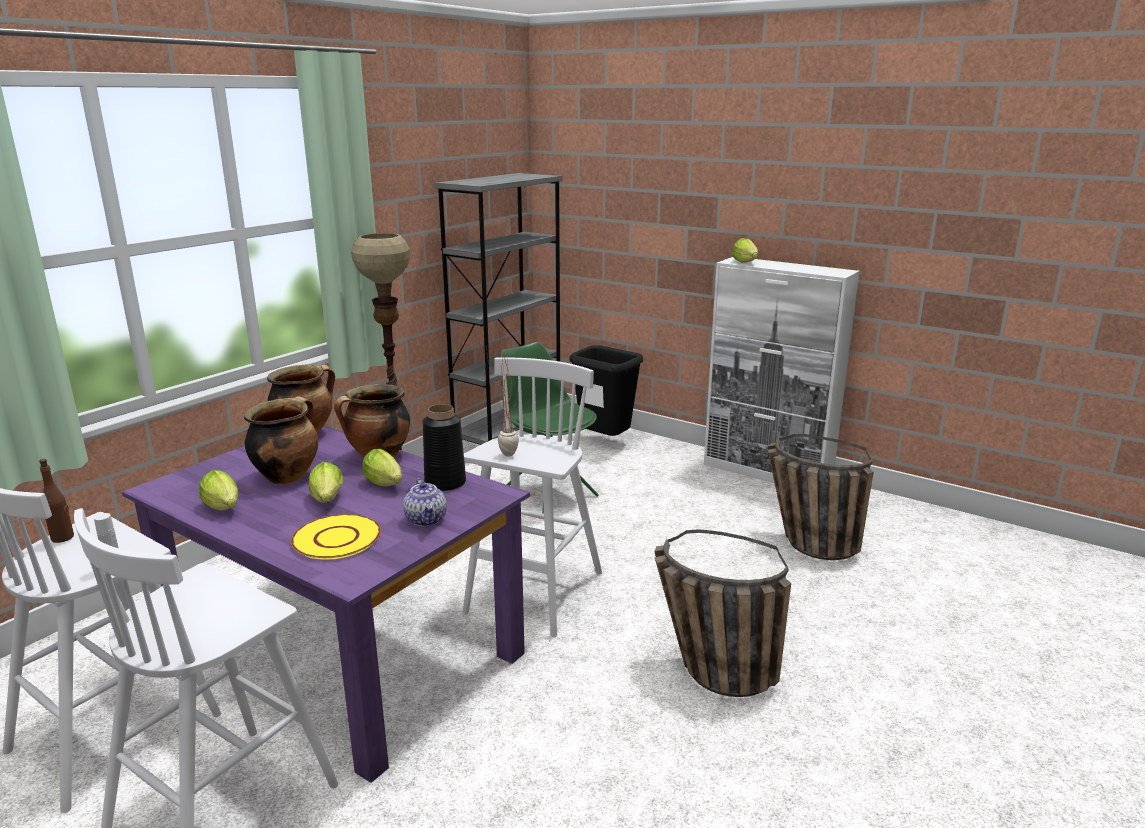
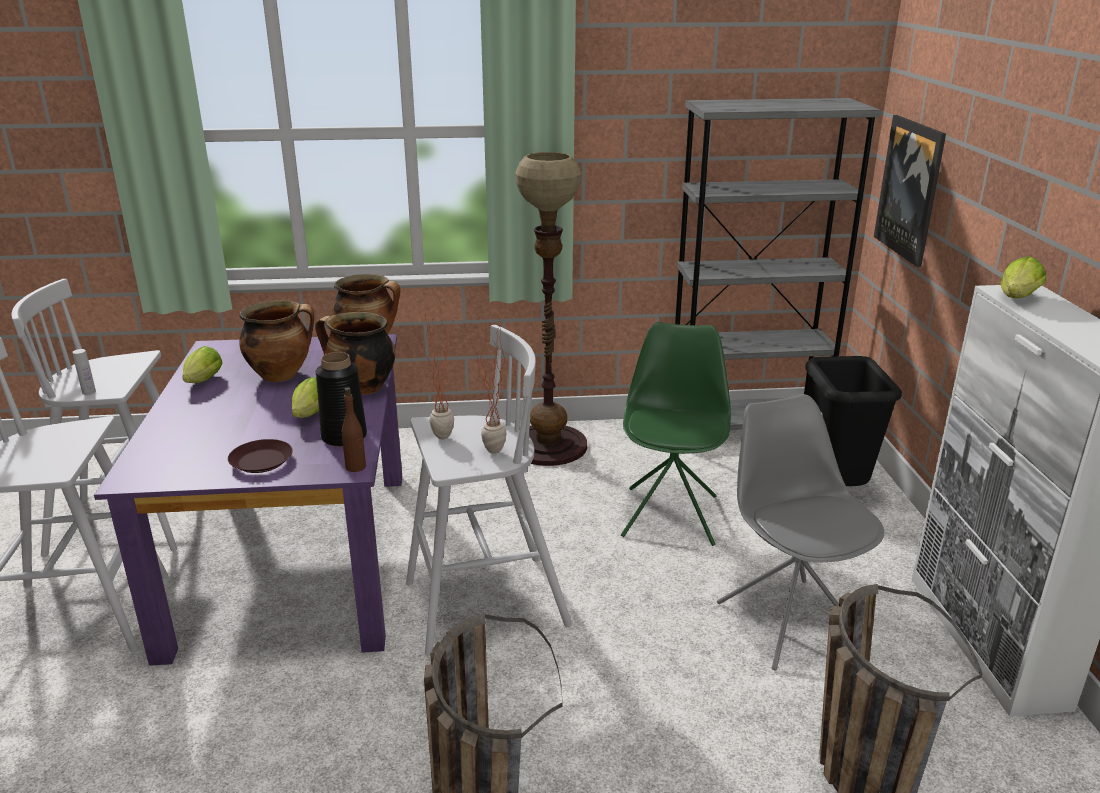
camera: 50 degrees right, 5 degrees up
(63, 538) = (114, 360): brown bottle -> brown bottle (356, 467)
(327, 501) = (254, 409): lettuce -> none
(336, 538) = (192, 442): yellow plate -> none
(426, 520) = (262, 461): teapot -> brown plate
(556, 450) = (491, 455): none -> potted plant
(583, 228) = (910, 189): none -> picture
(689, 509) = (788, 621): none -> grey chair

